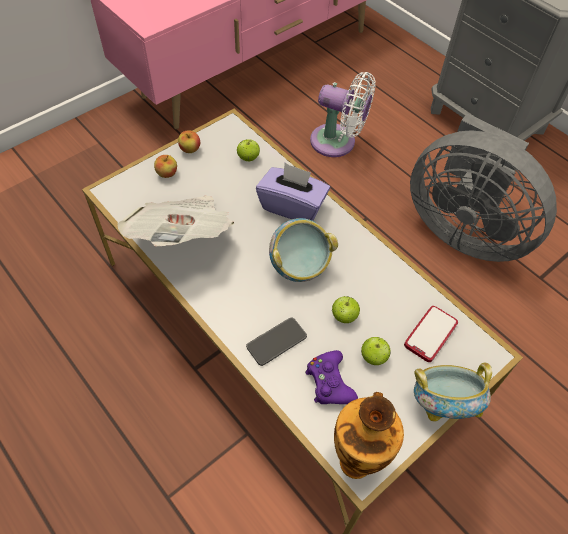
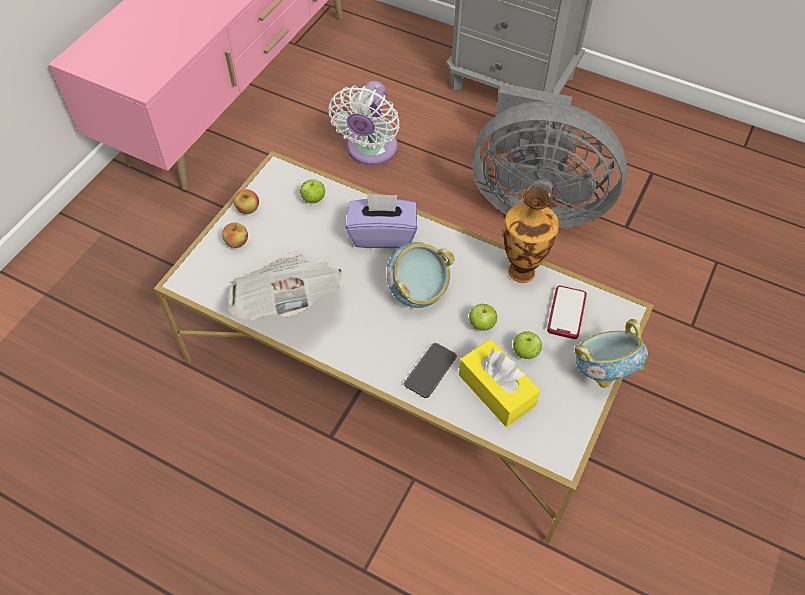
camera: 20 degrees left, 0 degrees up
(329, 382) = (496, 390): purple game controller -> yellow tissue box
(337, 143) = (370, 151): white fan -> white fan turned 105 degrees clockwise
(357, 460) = (552, 448): vase -> vase (522, 270)

